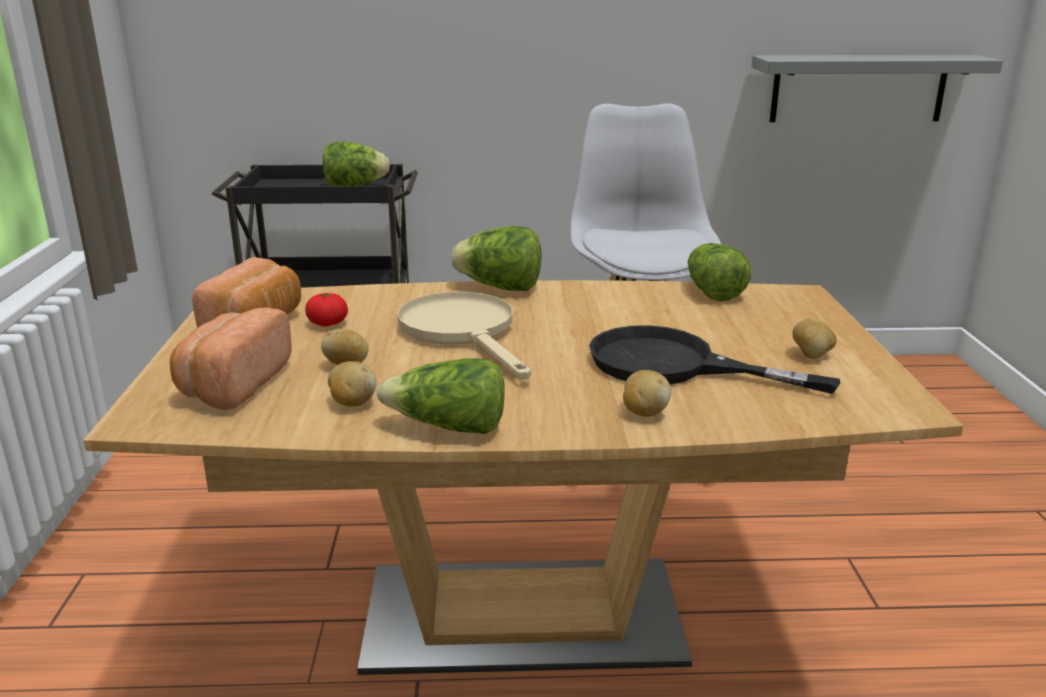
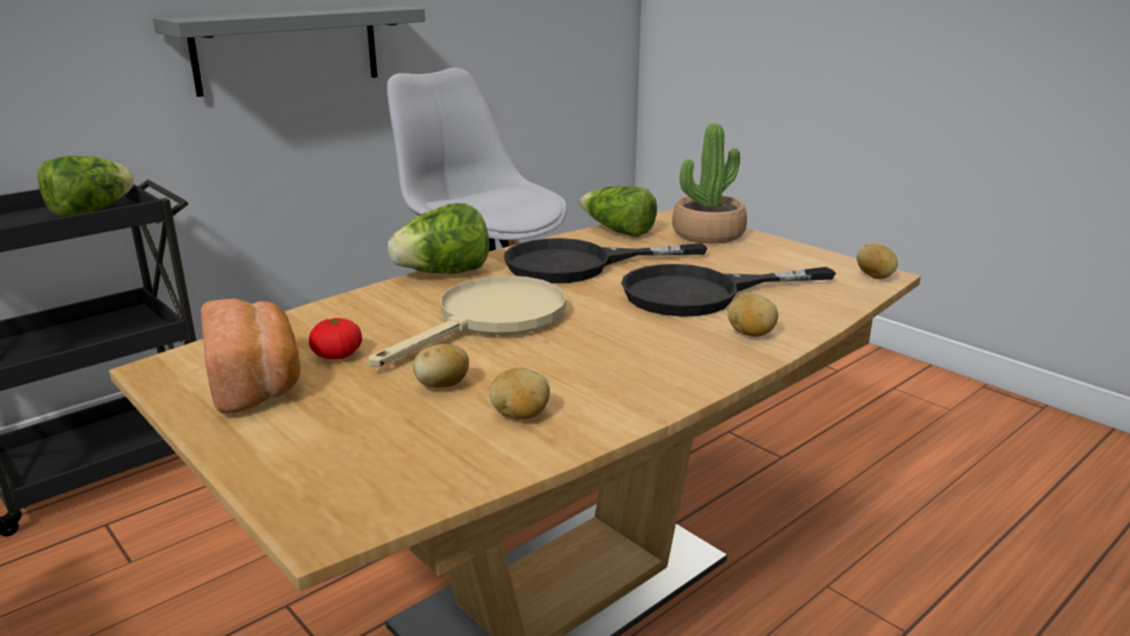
camera: 40 degrees left, 0 degrees up
(232, 384) = (359, 448): bread -> none
(449, 427) = (643, 401): lettuce -> none
(464, 332) = (490, 320): beige frying pan -> beige frying pan turned 105 degrees clockwise
(617, 310) = (578, 264): none -> black frying pan
(798, 317) = (708, 234): none -> potted plant
(811, 355) = (767, 258): potato -> potato (875, 277)
(858, 88) = (544, 43): grey shelf -> grey shelf (288, 49)

